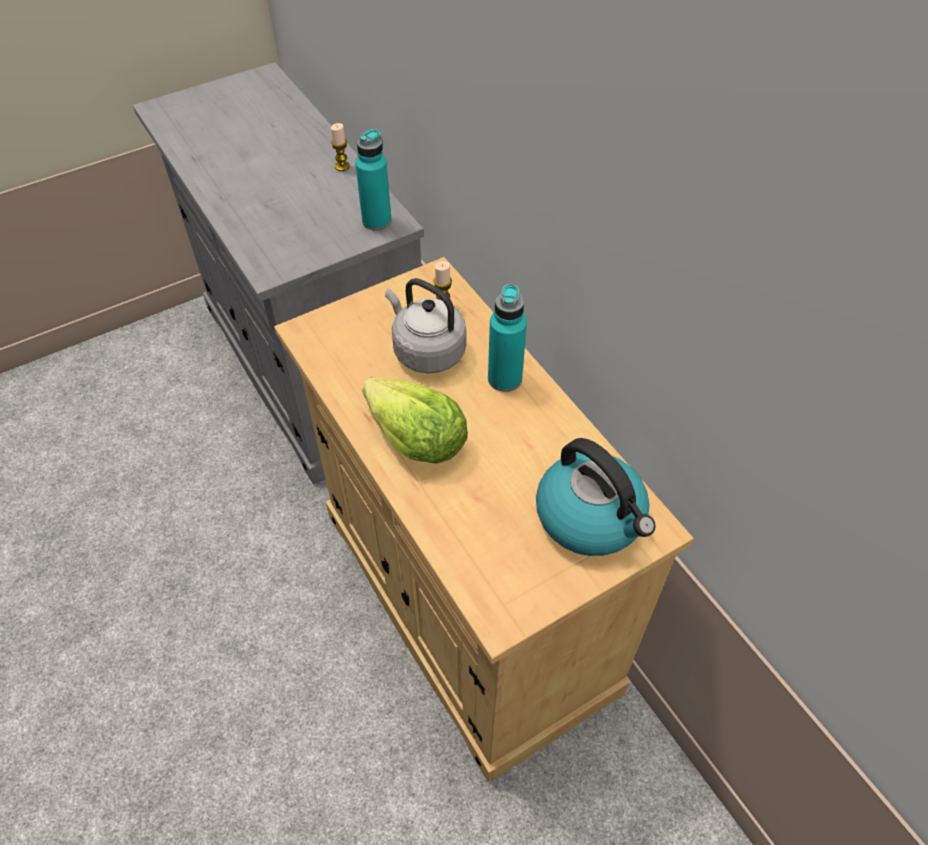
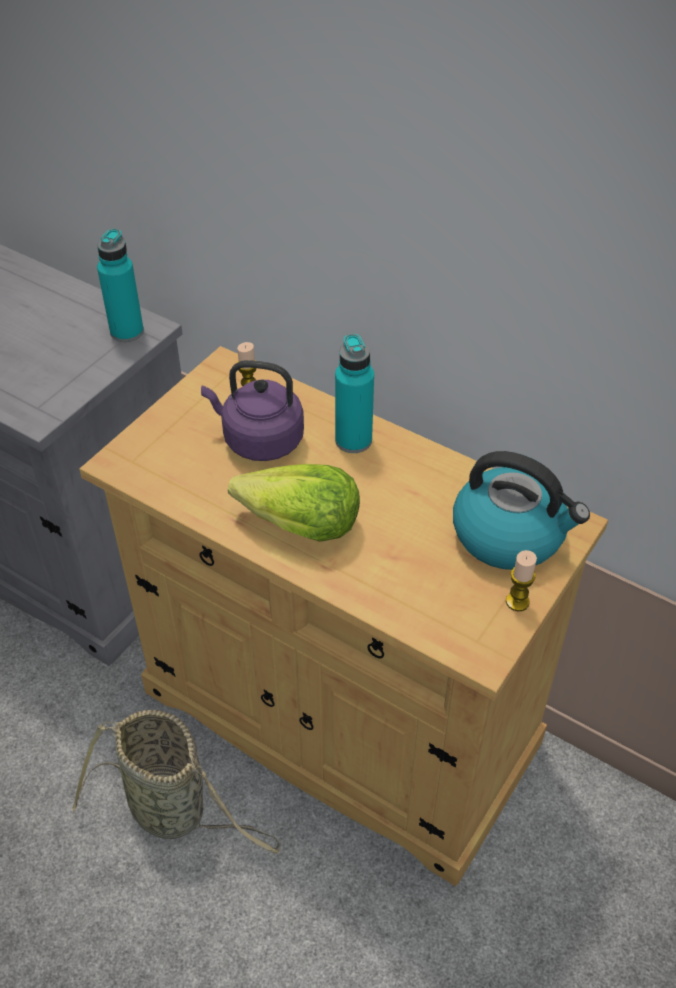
camera: 25 degrees left, 5 degrees down
(303, 619) = (173, 810): none -> basket
(342, 166) = (53, 288): candle -> candle (517, 601)
(426, 351) = (259, 440): grey kettle -> purple kettle

